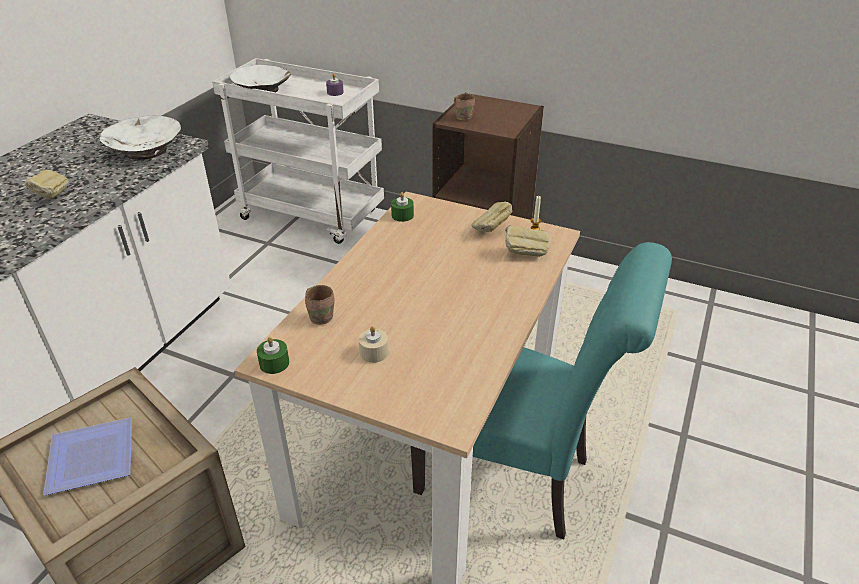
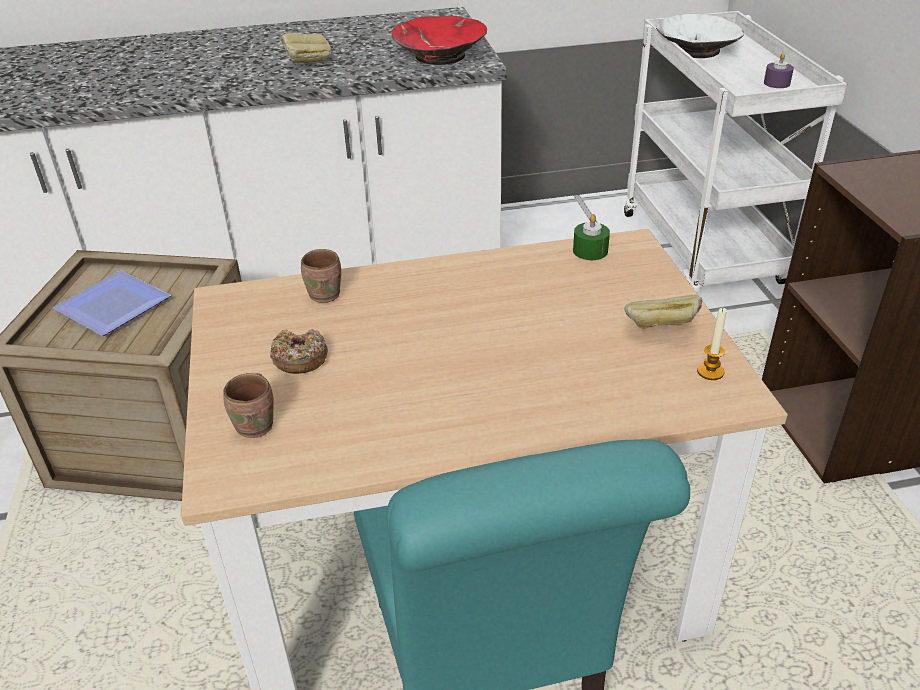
camera: 55 degrees right, 0 degrees up
(145, 150) = (439, 55): white bowl -> red bowl
(274, 363) = (223, 304): green candle -> none
(374, 352) = (299, 359): beige candle -> donut
(464, 117) = (877, 175): brown mug -> brown mug (258, 425)
(525, 253) = (647, 385): bread -> none

